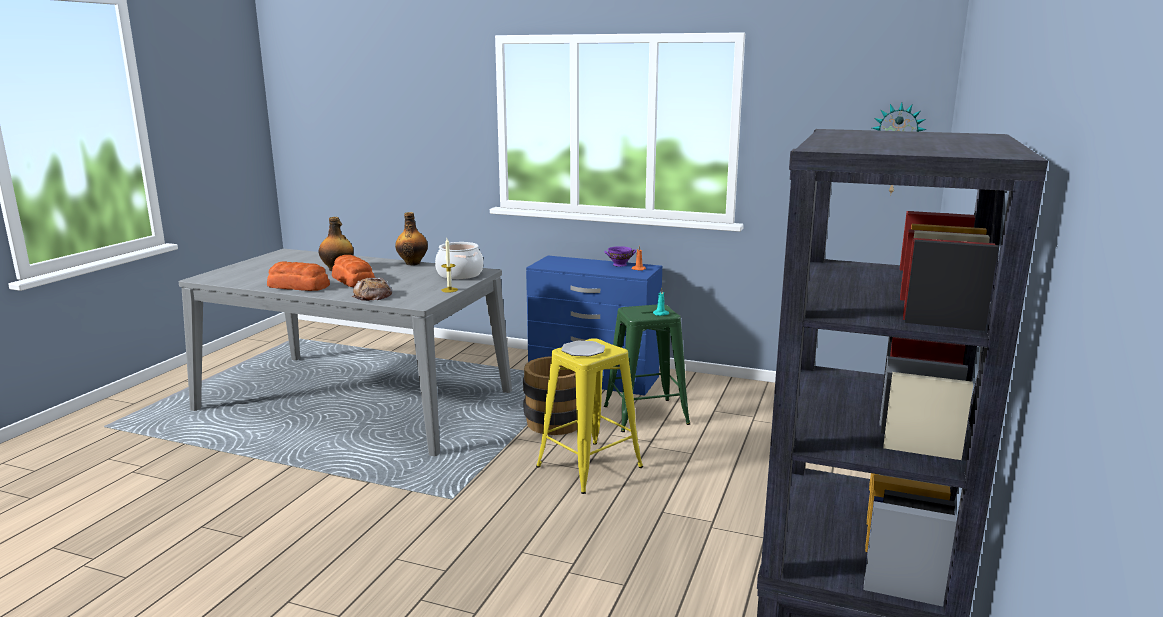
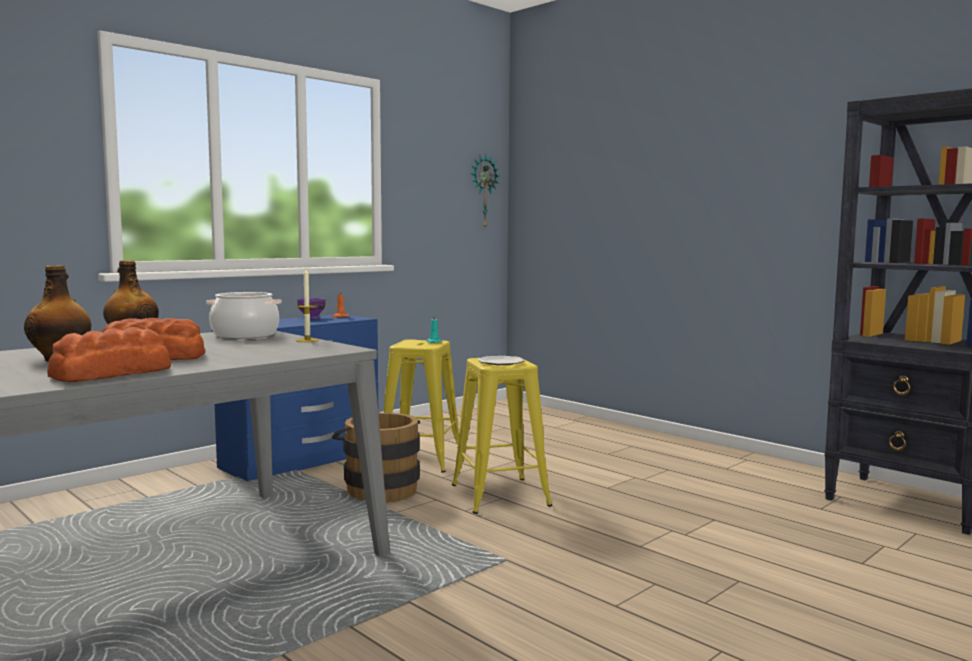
camera: 65 degrees left, 10 degrees down
(373, 295) = (261, 356): bread -> none
(646, 415) = (420, 459): green stool -> yellow stool

